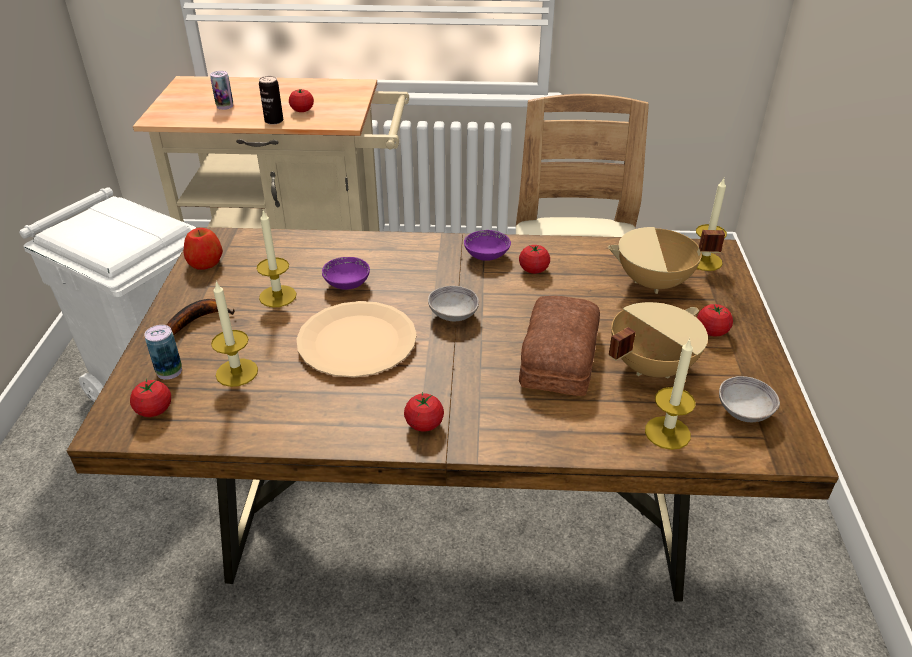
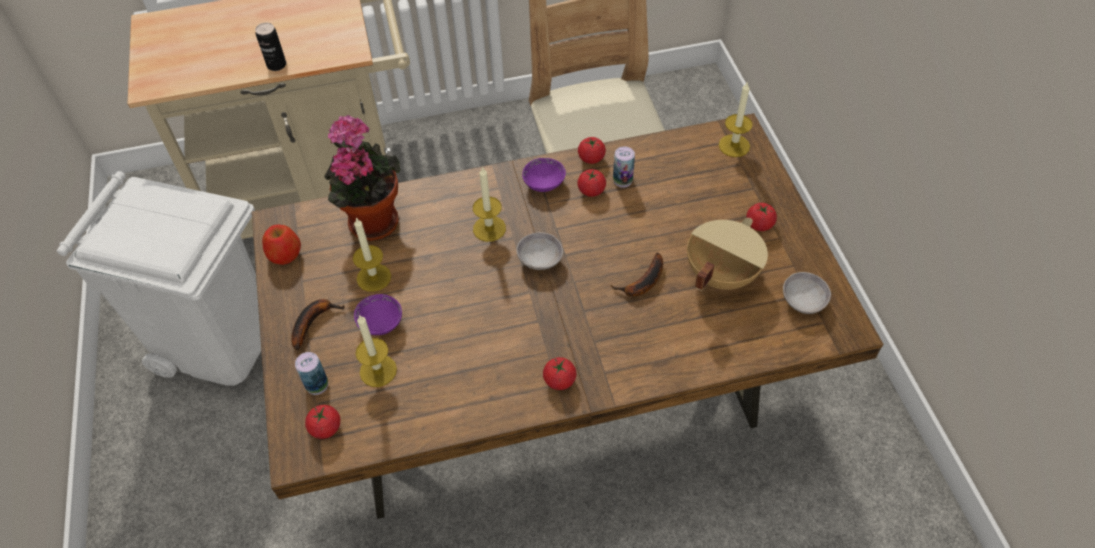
camera: 15 degrees left, 15 degrees up
(225, 106) = (212, 53): can -> can (622, 180)
(302, 110) = (298, 43): tomato -> tomato (591, 158)
(302, 252) = (372, 219): none -> potted plant
(347, 284) = (431, 247): purple bowl -> purple bowl (380, 323)
(357, 341) = (468, 310): beige plate -> none
(557, 356) = (642, 283): bread -> banana
(654, 283) = (699, 182): beige cooking pot -> none
(667, 433) = (751, 337): candle -> candle (489, 228)

